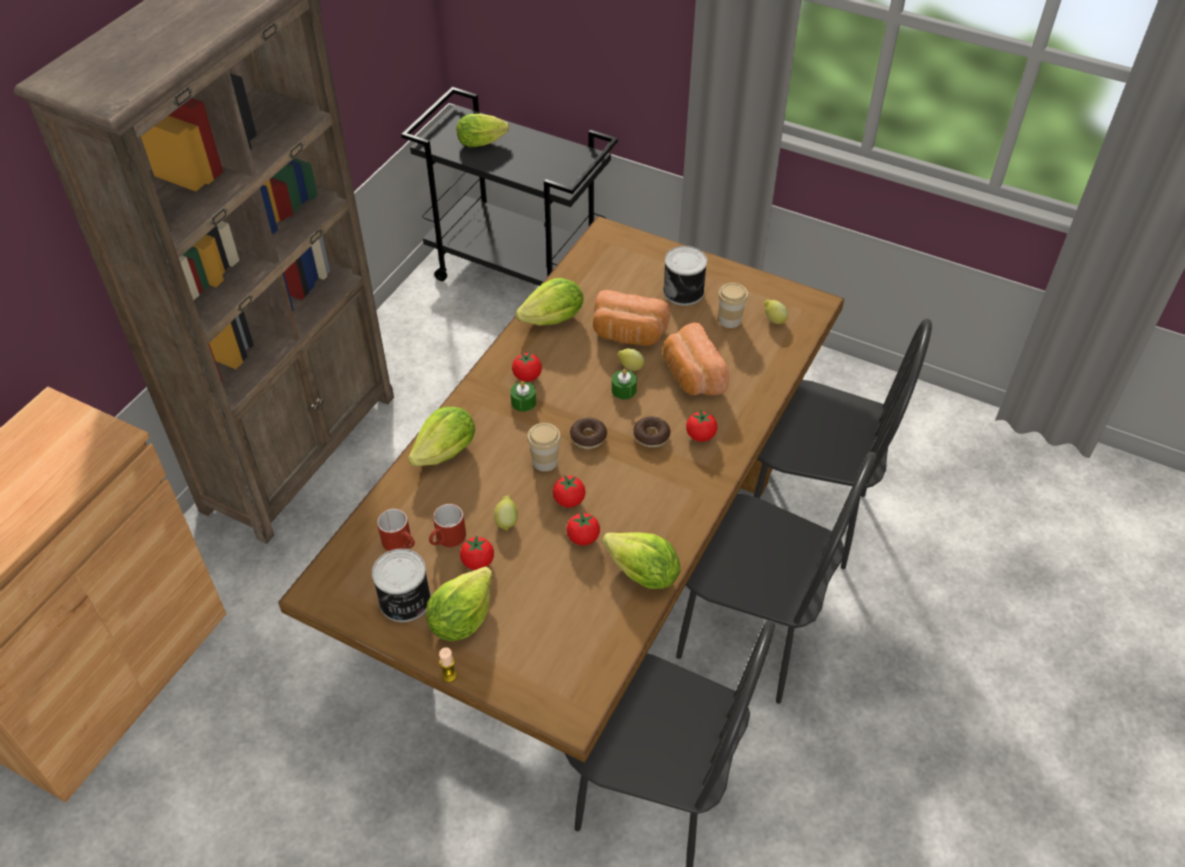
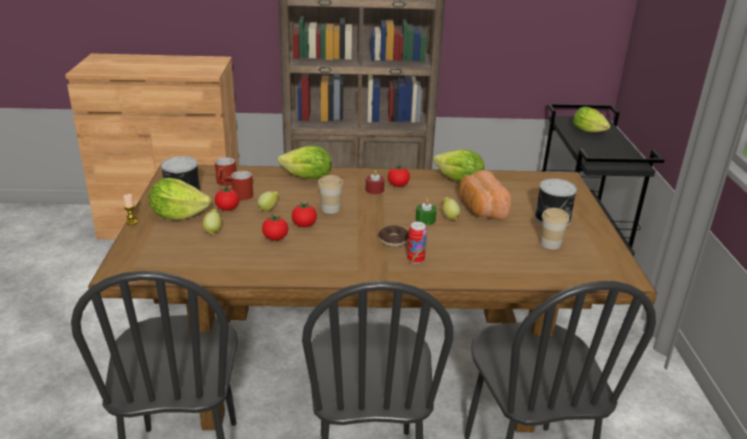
camera: 60 degrees right, 20 degrees down
(523, 402) = (374, 189): green candle -> red candle
(588, 437) = (367, 218): donut -> none
(643, 574) = (259, 269): lettuce -> none
(691, 376) = (471, 242): bread -> none
(700, 435) = (415, 260): tomato -> can
(773, 320) = (578, 263): lemon -> lemon (213, 230)

